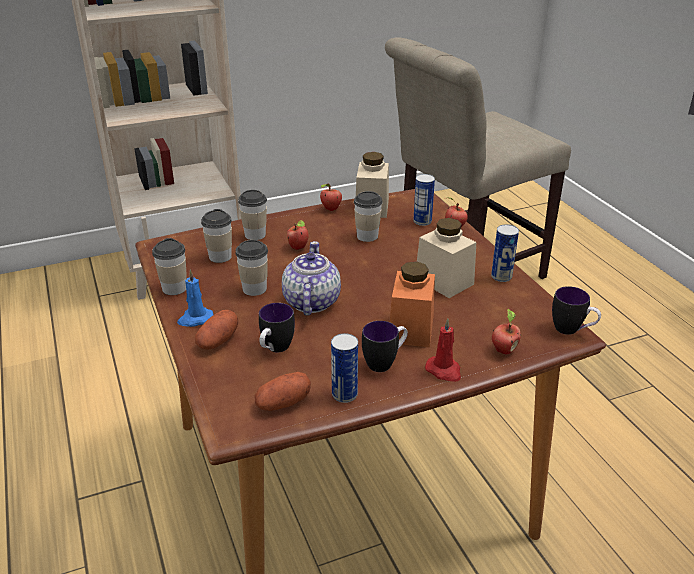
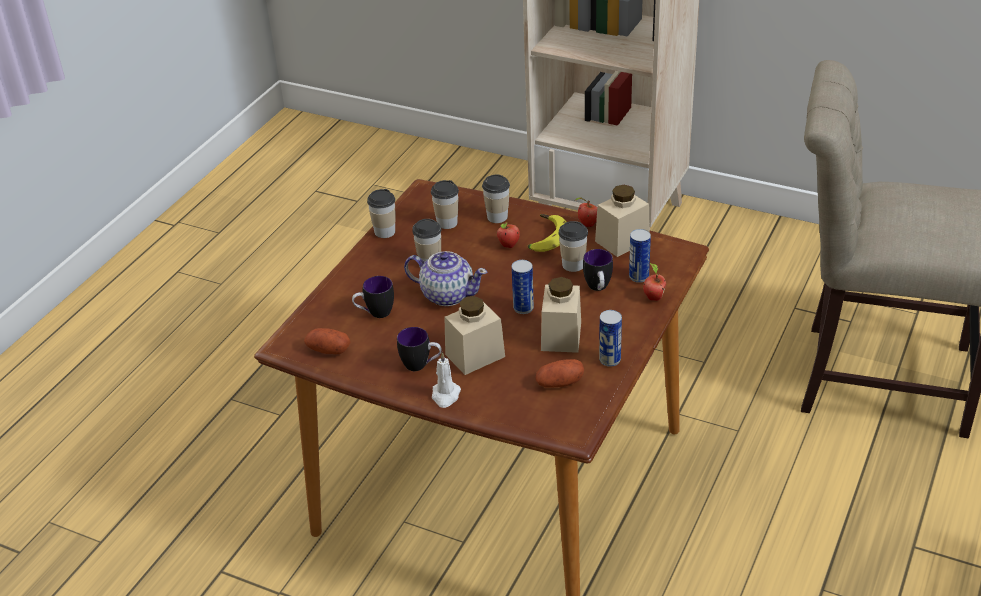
camera: 50 degrees right, 5 degrees up
(195, 319) = (364, 263): blue candle -> none
(218, 341) = (354, 286): potato -> potato (559, 383)
(311, 302) = (447, 294): teapot -> teapot turned 60 degrees clockwise
(316, 231) = (544, 238): none -> banana
(344, 395) = (366, 369): can -> can (523, 308)
(411, 329) = (475, 355): orange jar -> beige jar
(444, 371) = (445, 396): red candle -> white candle
(503, 350) = (507, 410): apple -> none
(572, 331) = (579, 431): mug -> mug (598, 289)

